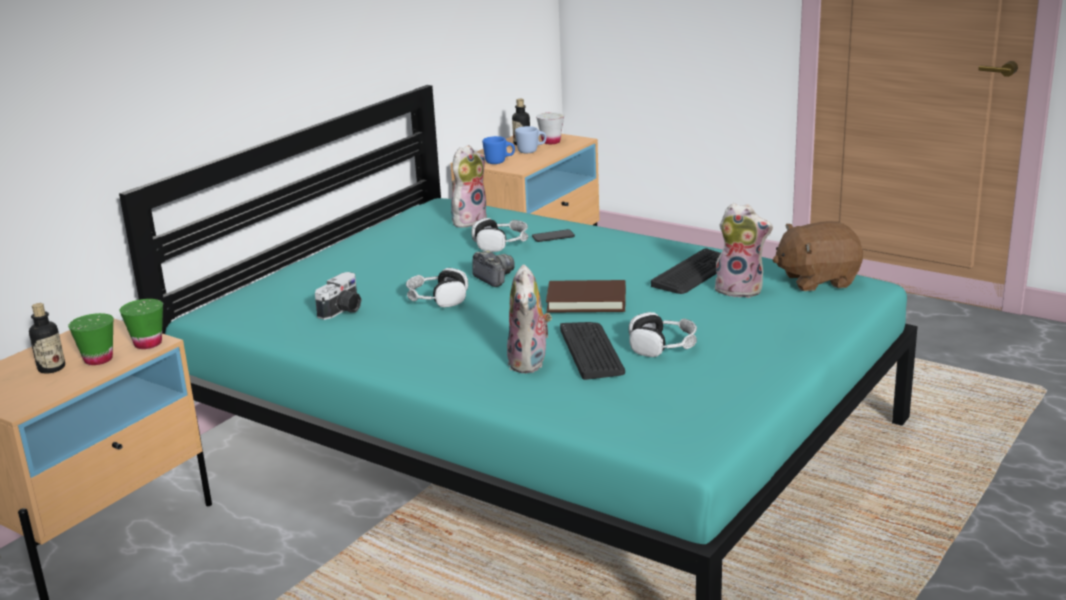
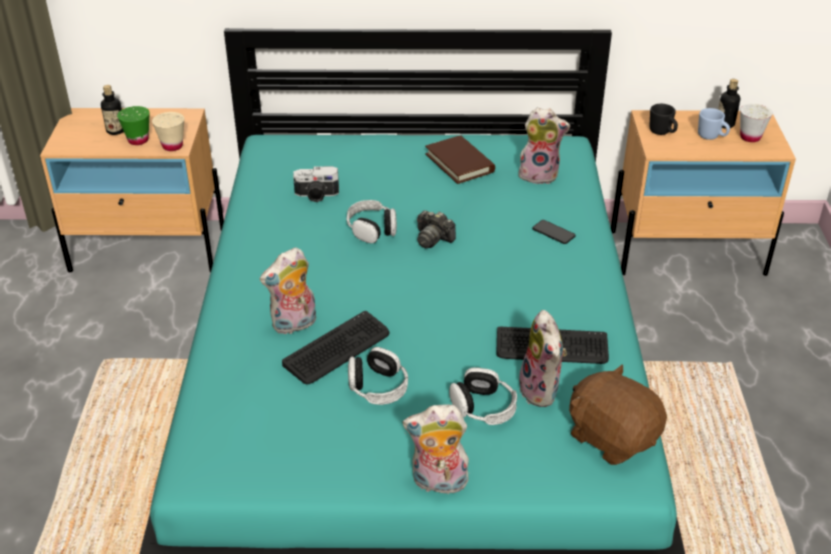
camera: 55 degrees right, 15 degrees up
(148, 344) = (172, 146): green cup -> beige cup
(494, 278) = (433, 239): camera -> camera turned 105 degrees clockwise
(499, 162) = (662, 133): blue mug -> black mug
(501, 244) = (503, 212): headphones -> headphones (483, 407)
(586, 301) = (431, 307): brown book -> brown book (459, 163)
(807, 350) = (438, 483): none -> plush toy

